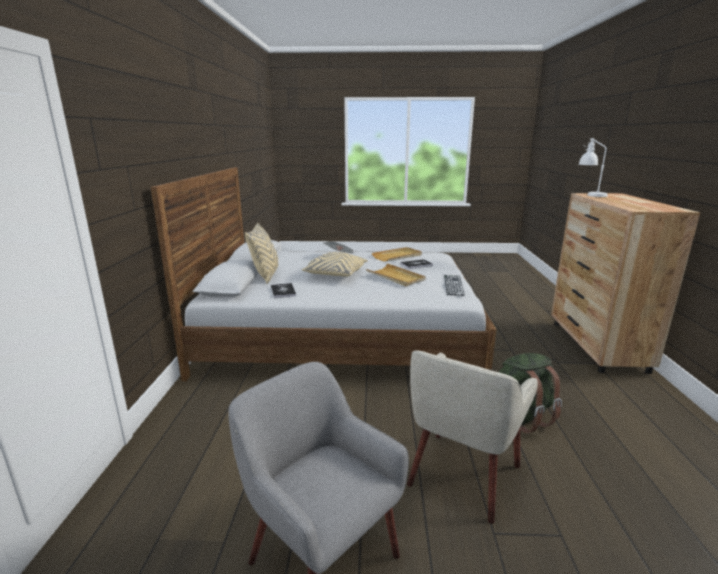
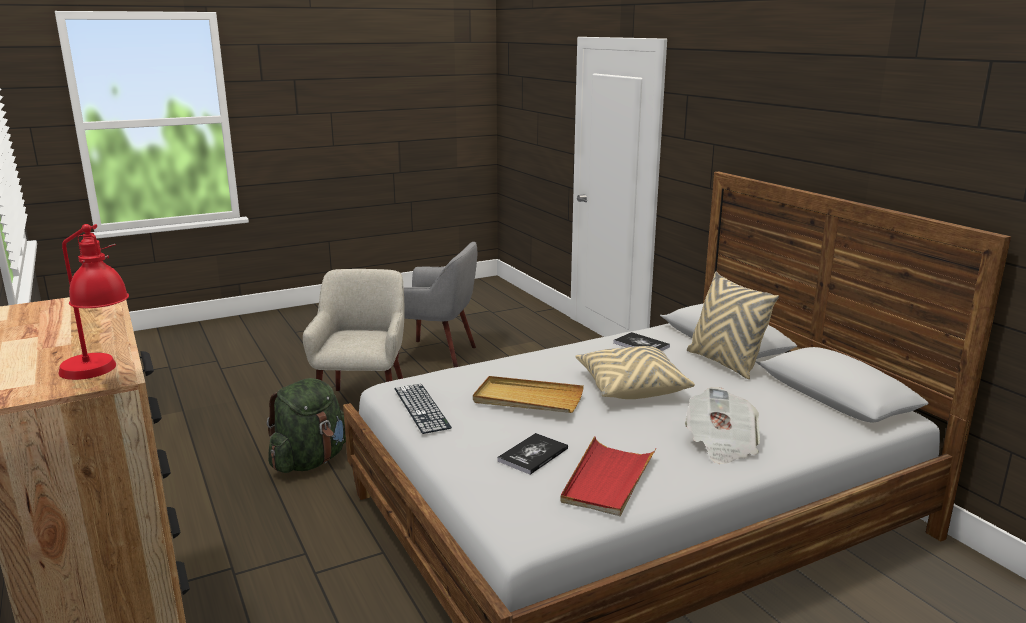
camera: 150 degrees right, 0 degrees up
(397, 256) = (607, 480): beige tray -> red tray
(589, 194) = (102, 373): white table lamp -> red table lamp

